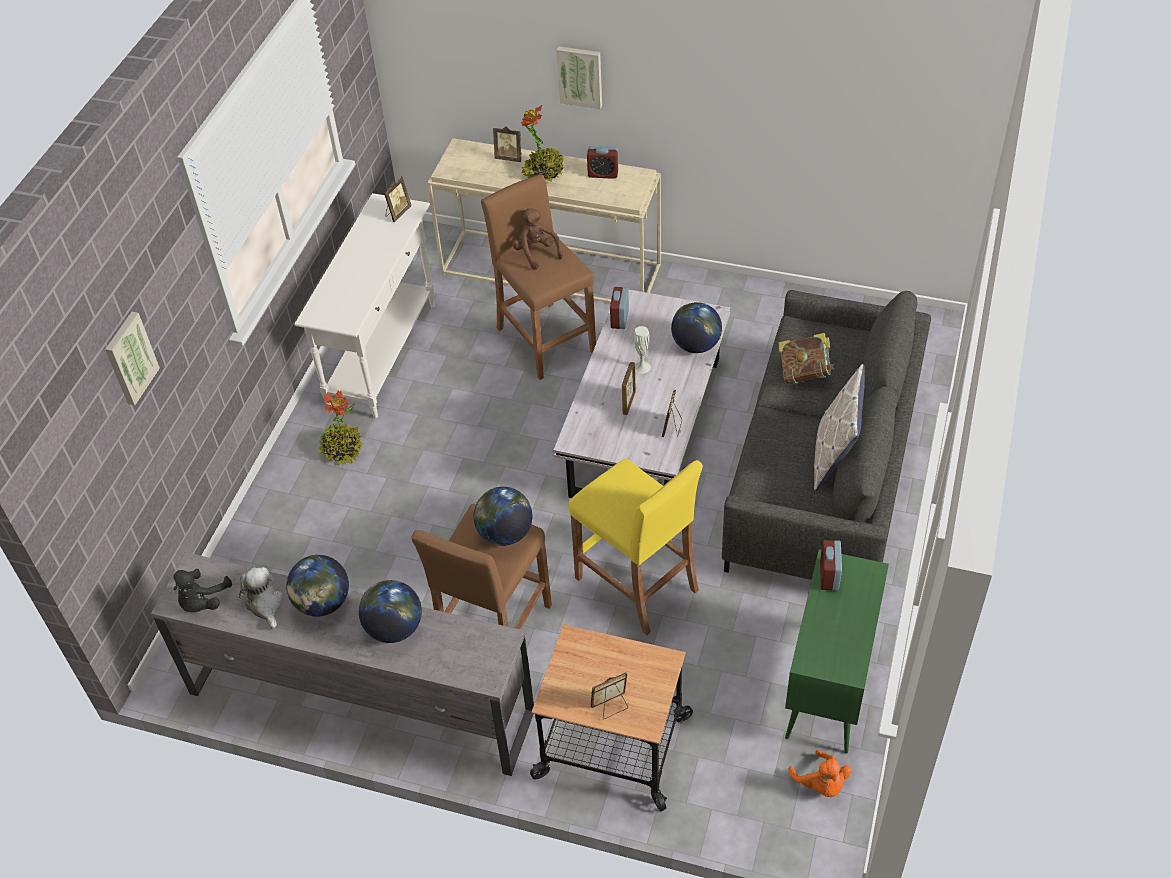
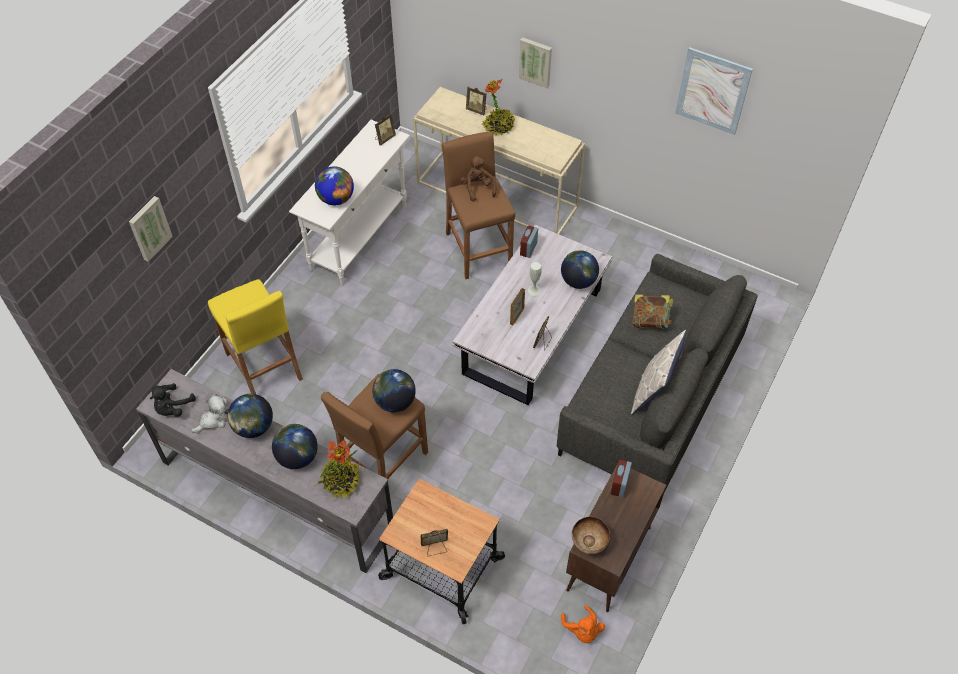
camera: 10 degrees right, 5 degrees up
(265, 604) = (214, 419): plush toy -> plush toy turned 60 degrees clockwise
(342, 450) = (312, 304): potted plant -> potted plant (341, 481)
(354, 297) = (336, 199): none -> globe
(603, 174) = (541, 136): alarm clock -> none
(637, 584) = (492, 450): yellow stool -> yellow stool (264, 366)
(812, 656) = (589, 543): none -> bowl
(822, 64) = (713, 91): none -> picture
(828, 688) = (608, 560): green cabinet -> brown cabinet

